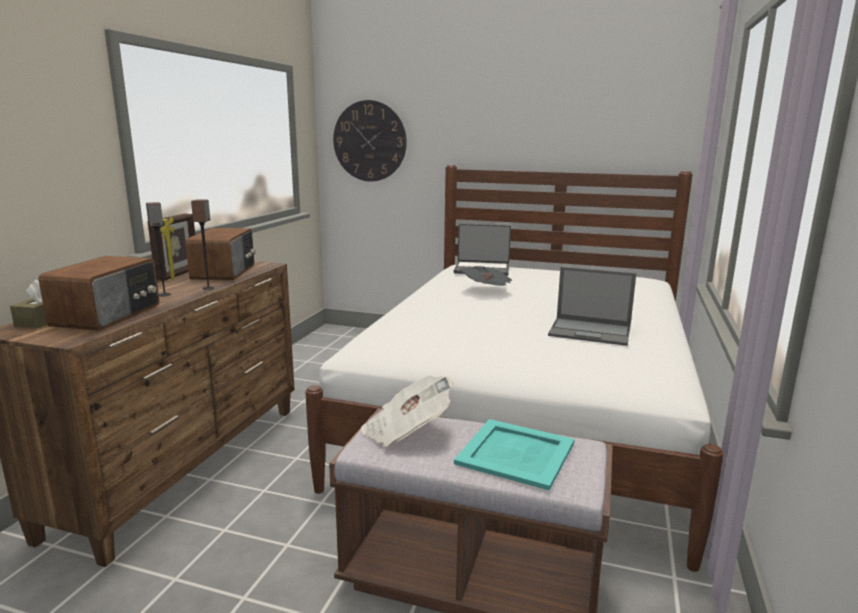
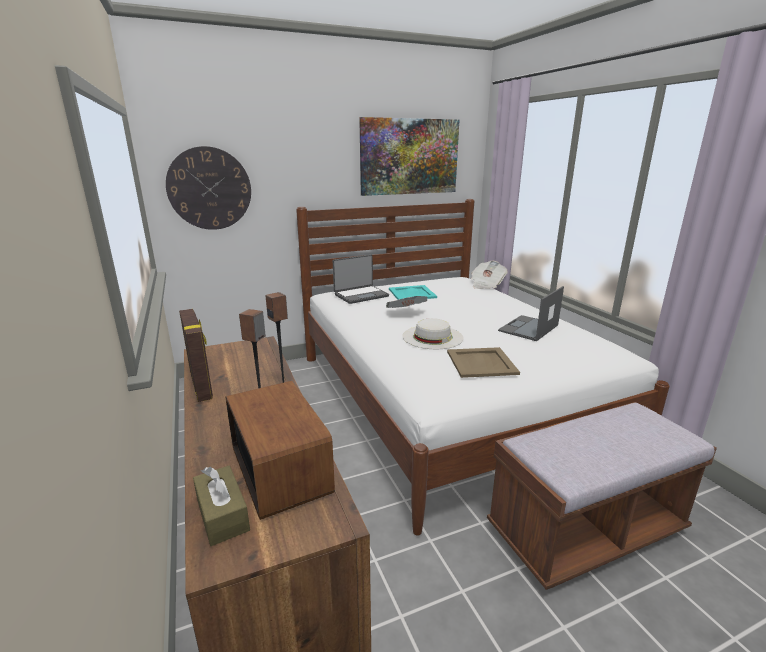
camera: 40 degrees left, 5 degrees up
(225, 272) = (243, 364): radio -> none
(406, 431) = (561, 450): newspaper -> newspaper (486, 285)
(456, 339) = (481, 363): none -> beige tray
(463, 311) = (432, 337): none -> white hat
(514, 453) = (632, 433): turquoise tray -> turquoise tray (412, 293)
(591, 332) = (528, 328): laptop -> laptop turned 150 degrees clockwise
(597, 112) = (409, 157): none -> picture

